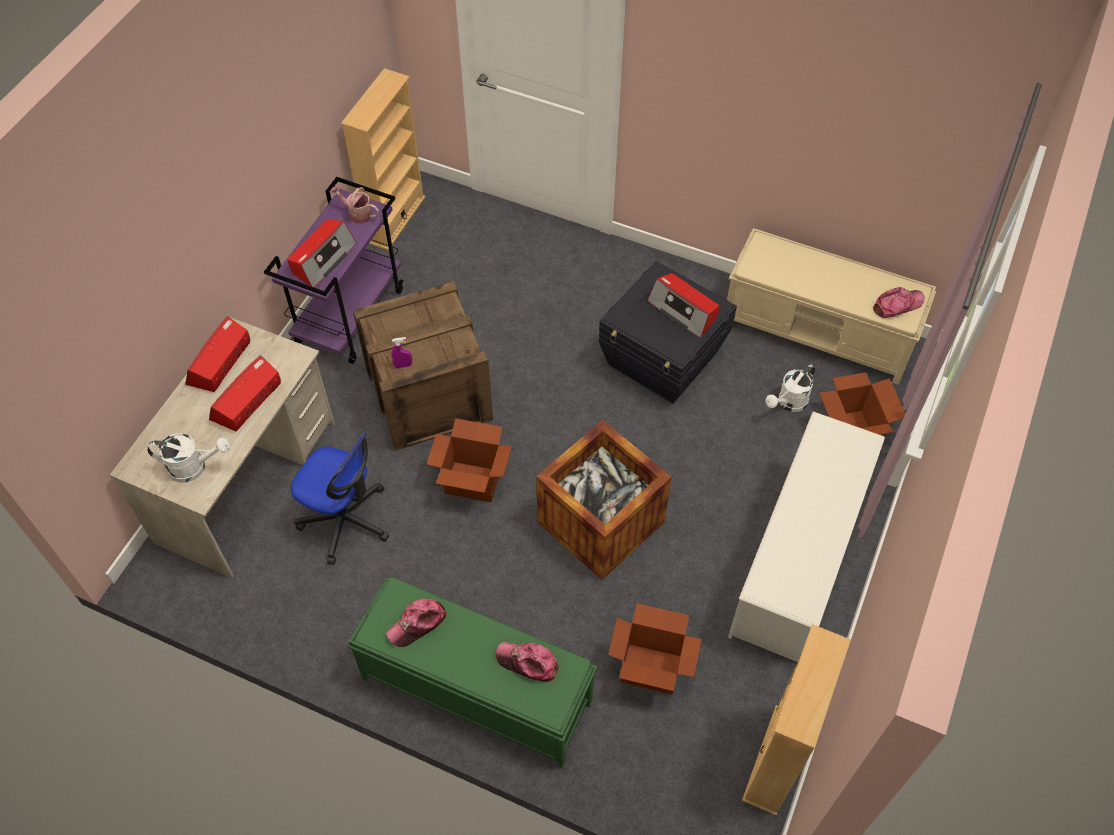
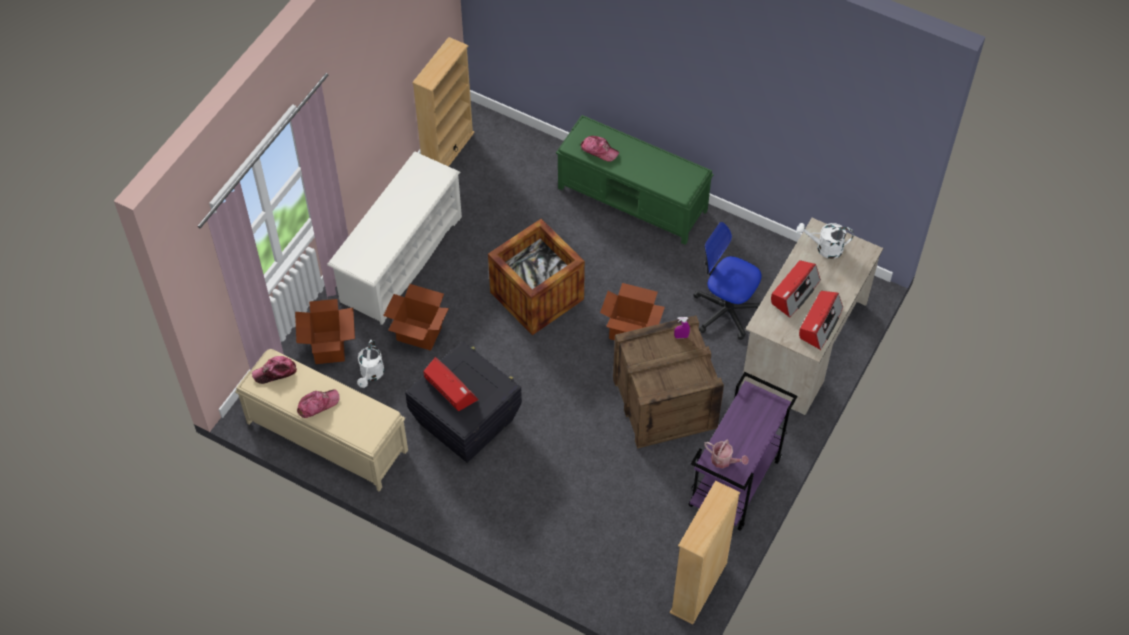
camera: 175 degrees left, 0 degrees up
(322, 259) = (750, 416): radio -> none
(417, 624) = (668, 176): cap -> cap (318, 404)
(651, 669) = (516, 203): cardboard box -> cardboard box (418, 334)
(789, 403) = (371, 375): white watering can -> white watering can turned 135 degrees clockwise

